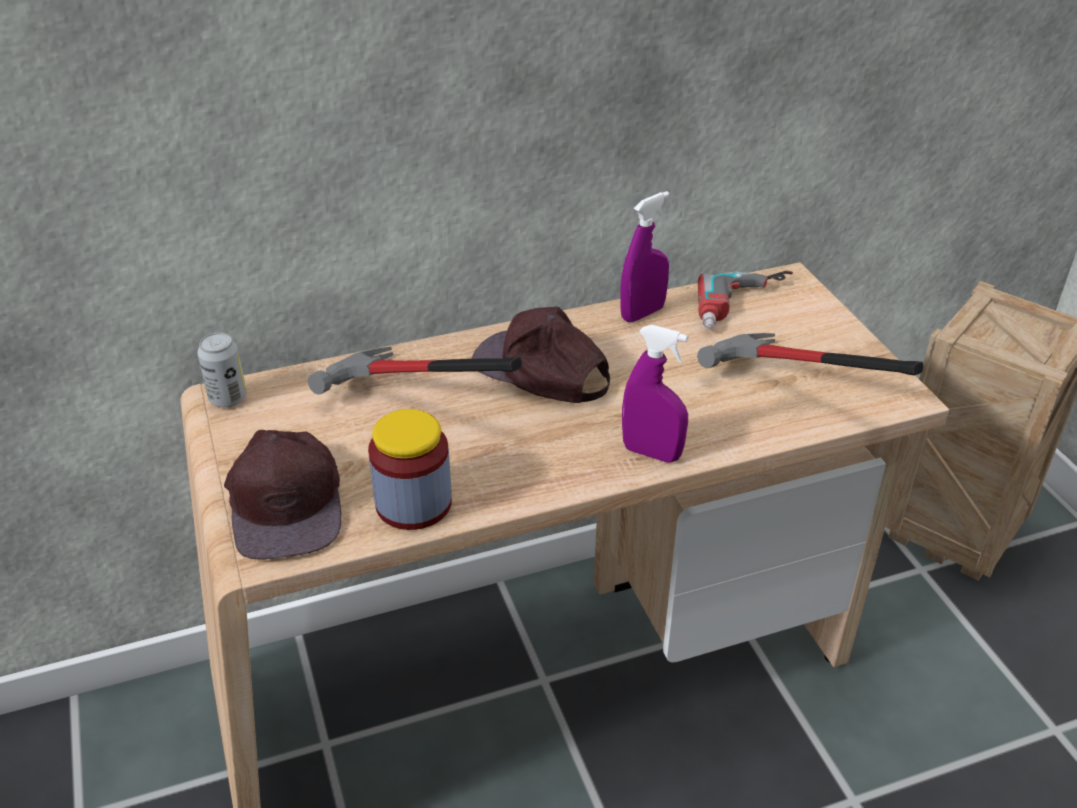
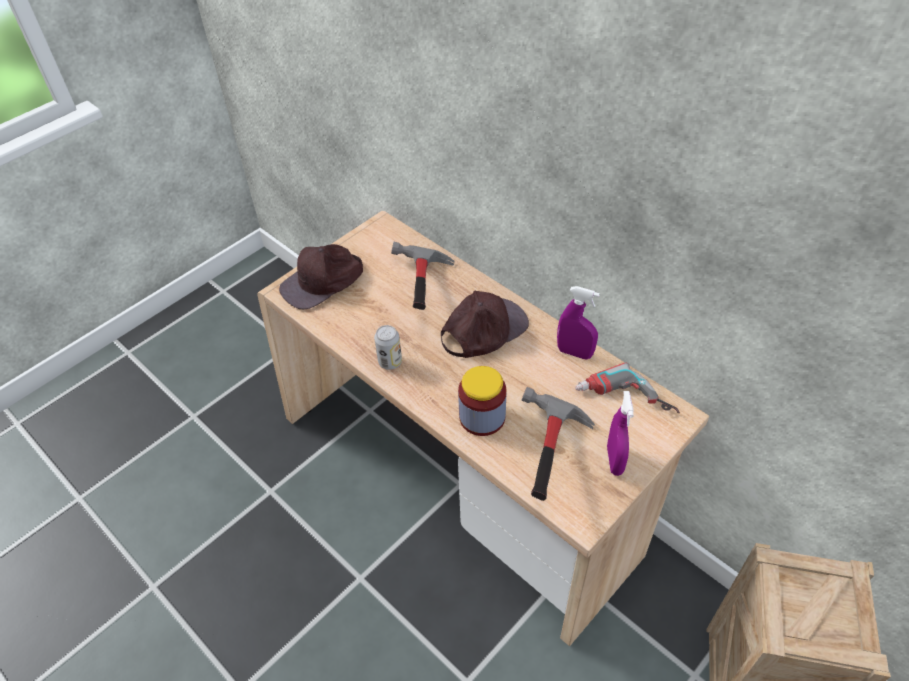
camera: 65 degrees right, 10 degrees up
(228, 398) = (381, 227): can -> can (390, 362)
(413, 503) = (345, 325): jar -> jar (482, 417)
(541, 370) = (483, 329): brown cap -> brown cap turned 45 degrees clockwise
(651, 453) = (440, 404): purple spray bottle -> purple spray bottle (614, 460)

